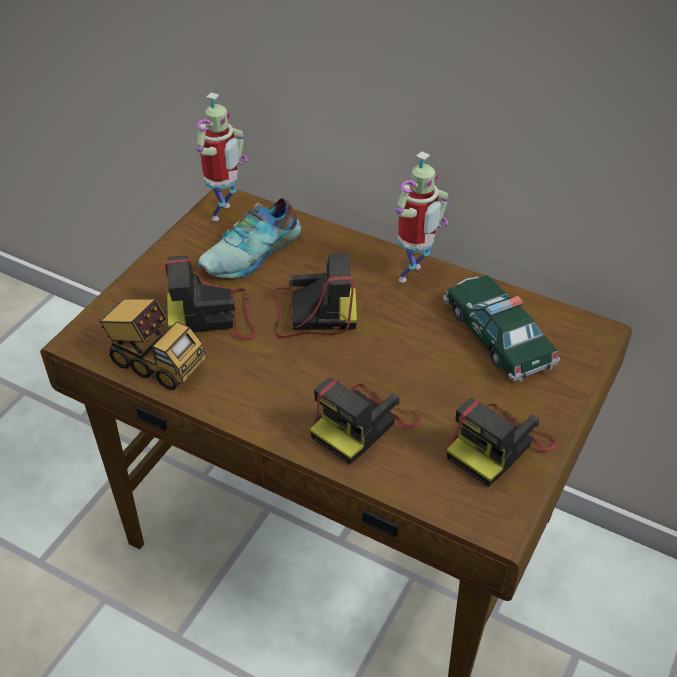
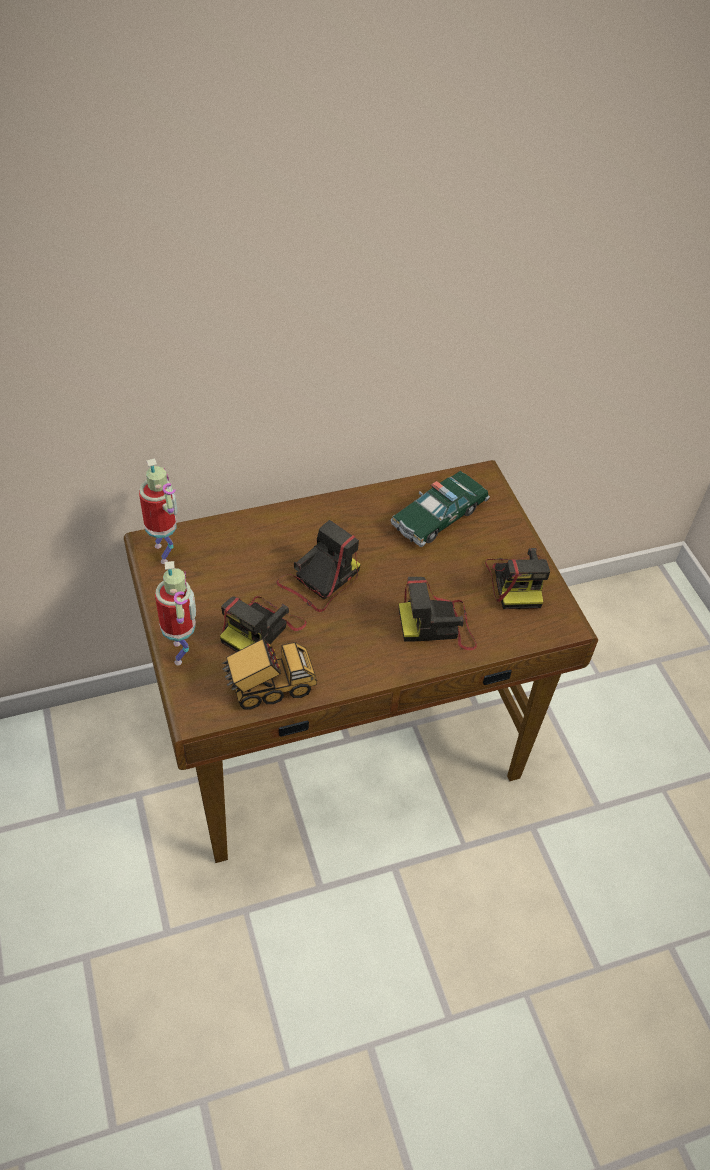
camera: 50 degrees left, 5 degrees up
(253, 253) = (227, 567): shoe -> none
(363, 424) = (438, 626): camera -> camera turned 90 degrees clockwise
(413, 276) = (345, 511): toy robot -> toy robot (182, 653)
(497, 336) = (439, 516): toy car -> toy car turned 60 degrees counterclockwise

